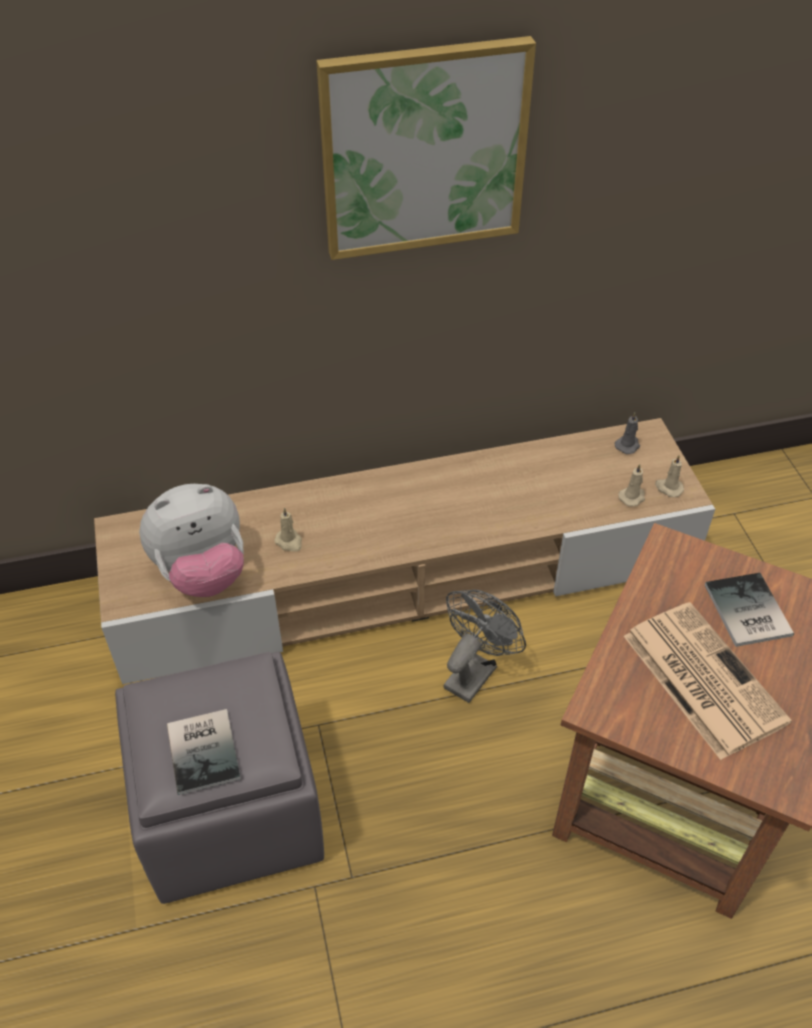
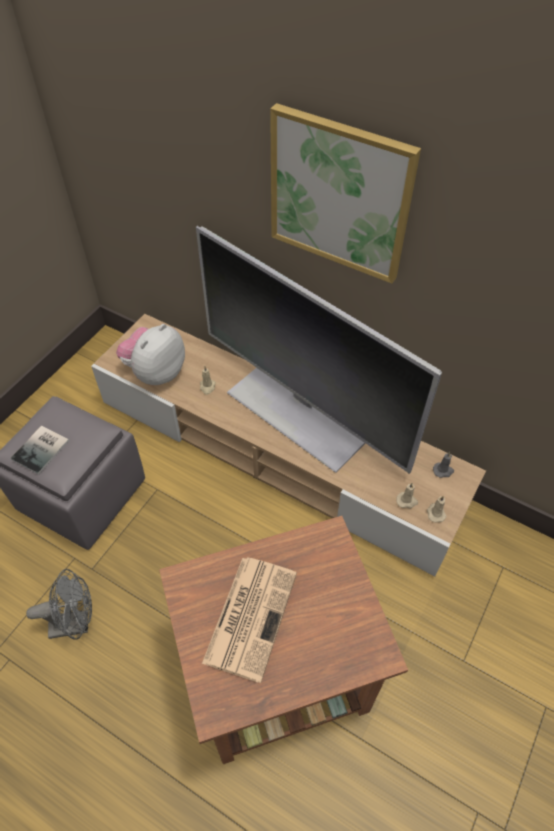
camera: 45 degrees right, 5 degrees up
(202, 572) = (155, 372): plush toy -> plush toy turned 105 degrees clockwise
(426, 499) = (295, 415): none -> television
(474, 671) = (252, 526): grey fan -> grey fan (76, 623)
(746, 612) = (323, 606): book -> none

